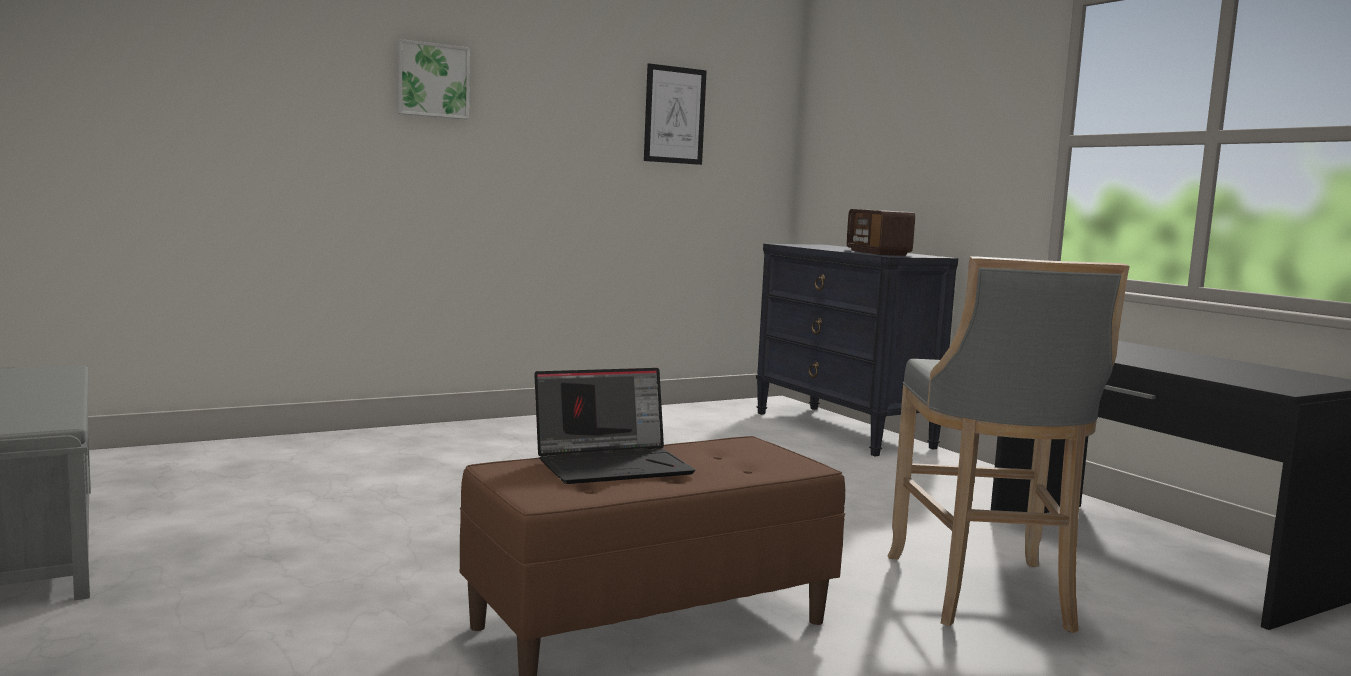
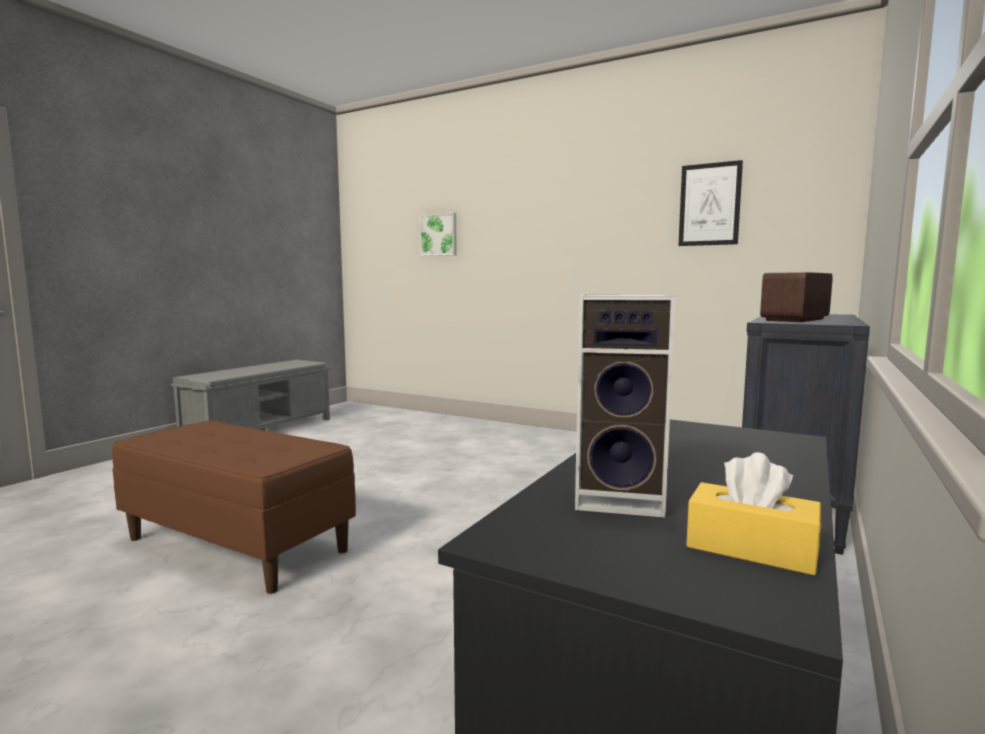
camera: 60 degrees right, 0 degrees up
(432, 80) = (523, 209): picture -> picture (439, 235)
(614, 465) = (229, 436): laptop -> none
(985, 595) = (391, 654): grey stool -> none
(1216, 371) = (623, 498): none -> speaker
(1291, 373) = (751, 548): none -> yellow tissue box

